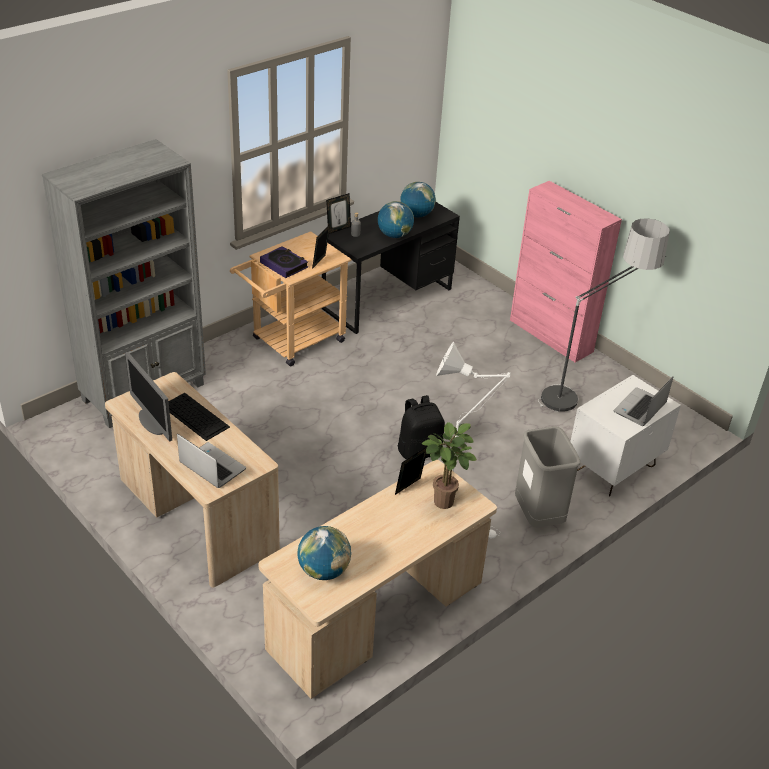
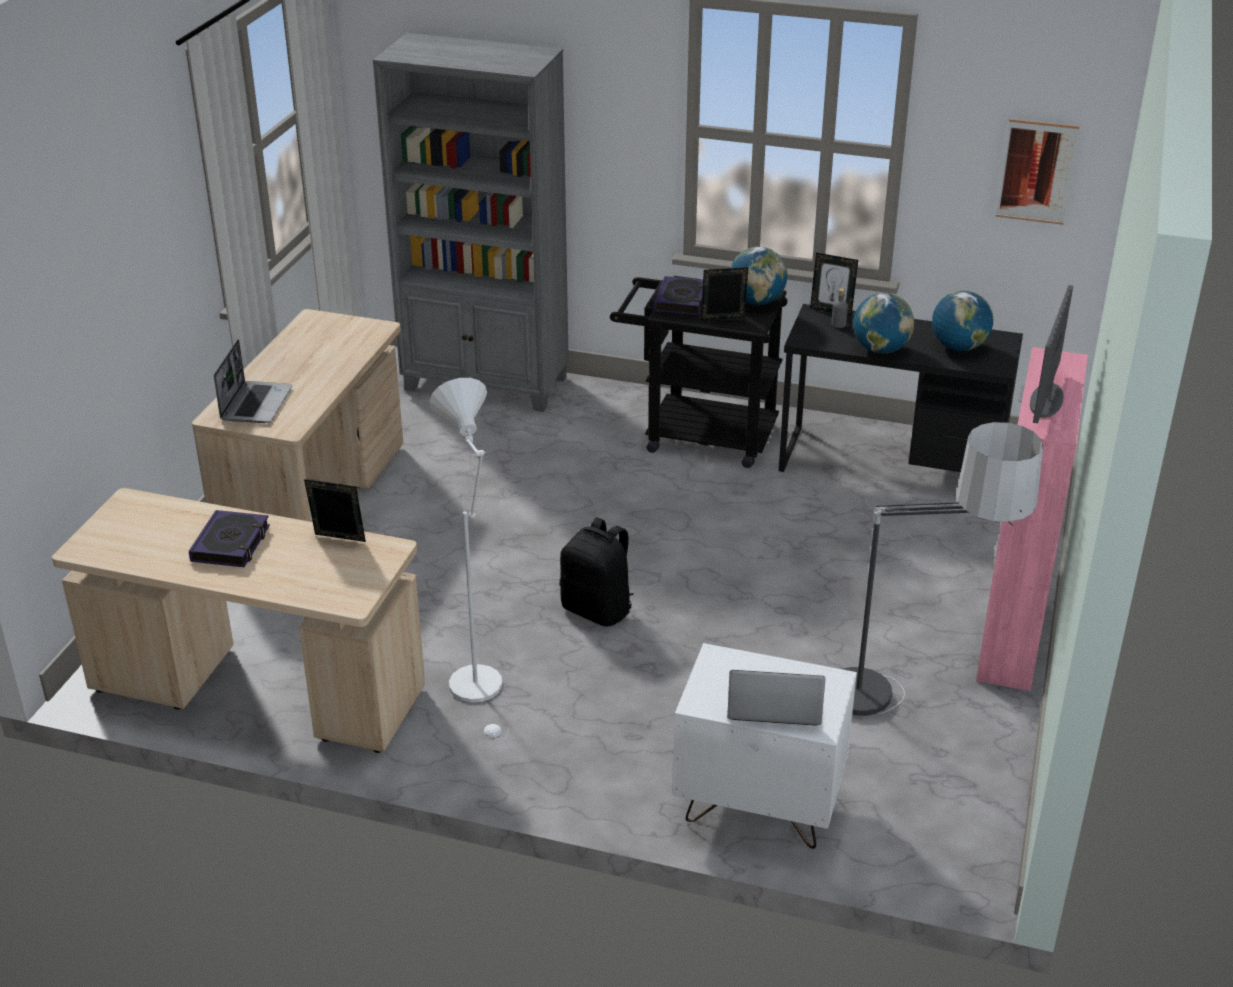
camera: 60 degrees right, 5 degrees down
(152, 422) = (297, 344): monitor -> monitor (1046, 401)
(194, 416) = (333, 362): keyboard -> none
(292, 342) = (698, 434): beige cart -> black cart
(324, 571) = (138, 533): globe -> globe (756, 302)
(374, 533) = (231, 544): none -> book
(408, 103) = (1036, 171): none -> picture
(444, 504) = (330, 576): potted plant -> none
(538, 516) = (570, 763): grey trash can -> none

